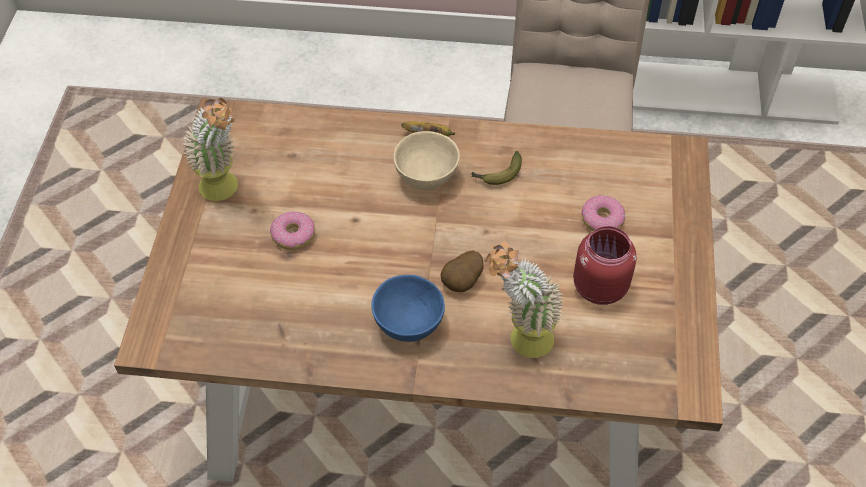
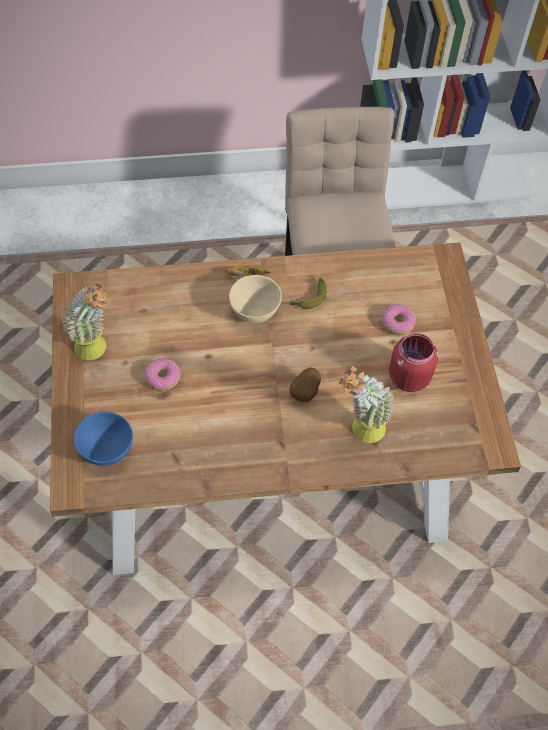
camera: 15 degrees left, 5 degrees up
(408, 324) = (272, 434): blue bowl -> blue bowl (106, 449)

